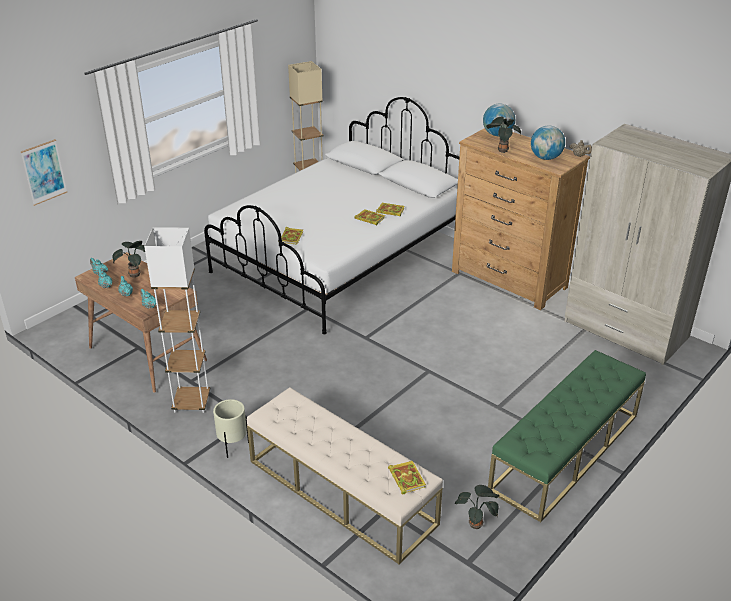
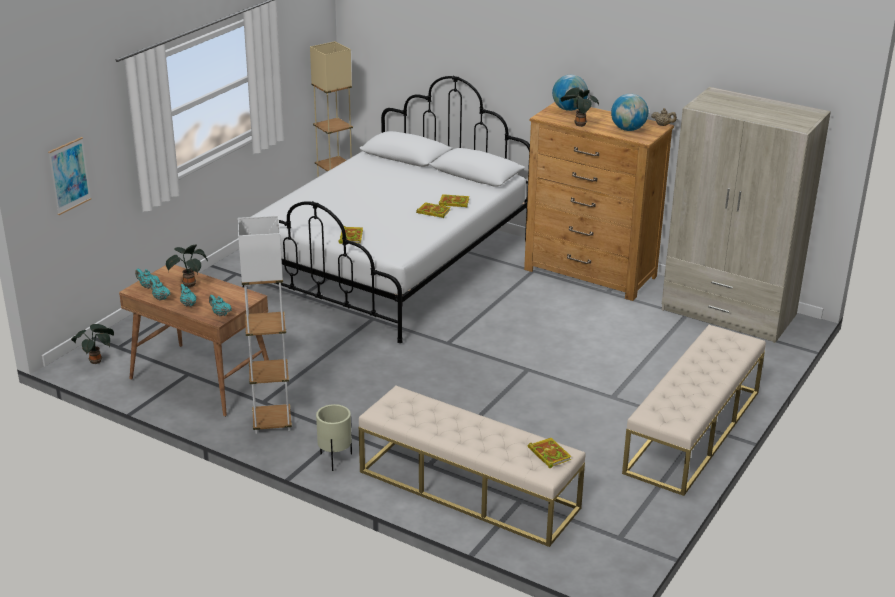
camera: 10 degrees left, 5 degrees down
(476, 524) = (619, 504): potted plant -> potted plant (97, 361)
(565, 452) = (693, 431): green bench -> beige bench

